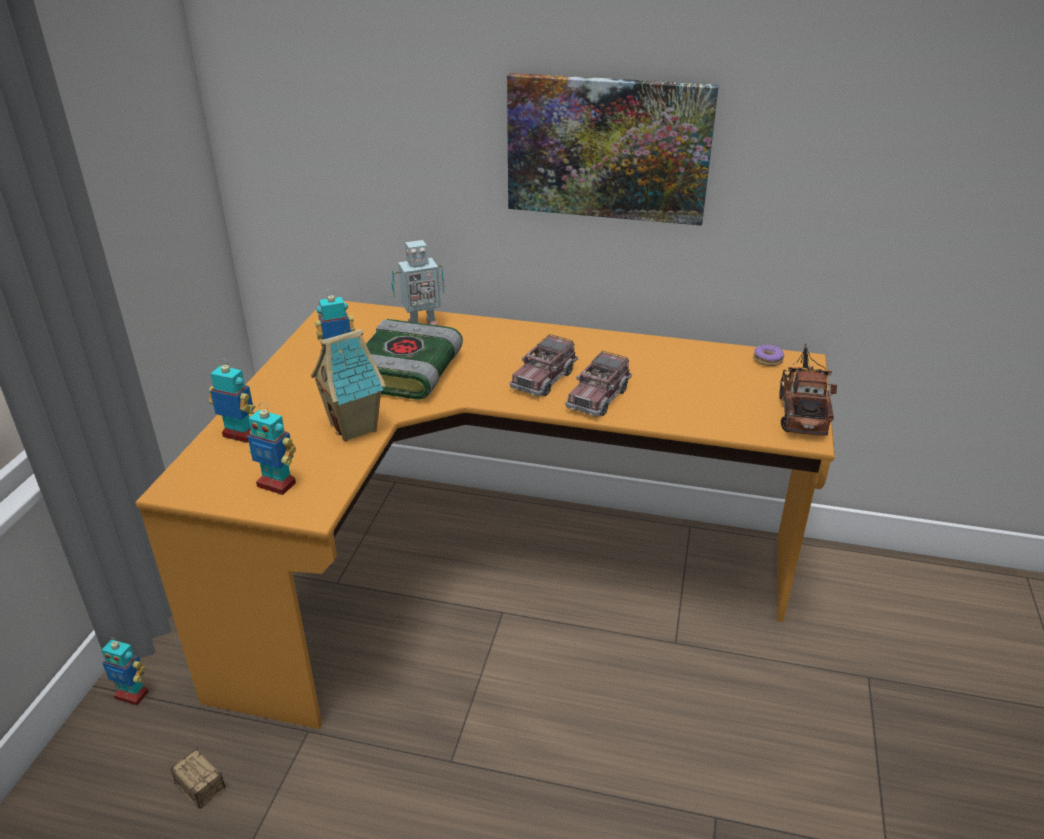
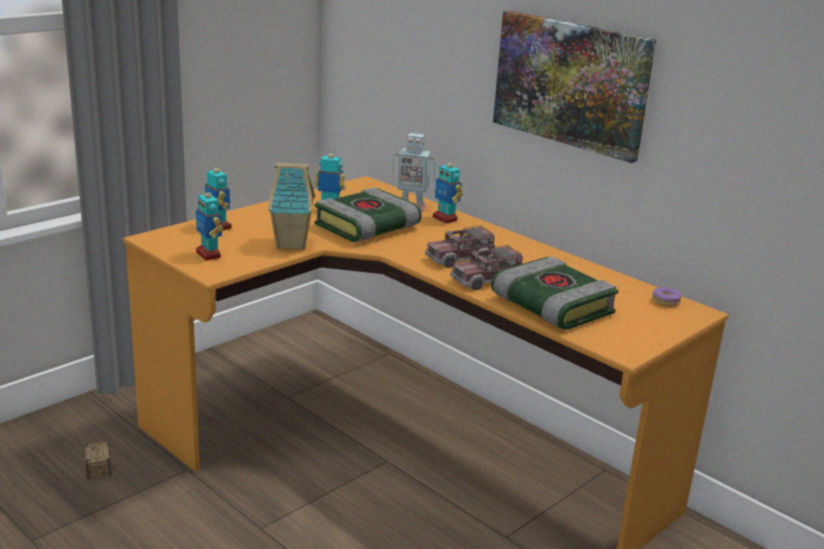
camera: 30 degrees right, 10 degrees down
(132, 694) = (105, 405): toy robot -> toy robot (445, 219)
(687, 407) = (550, 306): none -> book
(801, 410) = (647, 337): toy truck -> none

